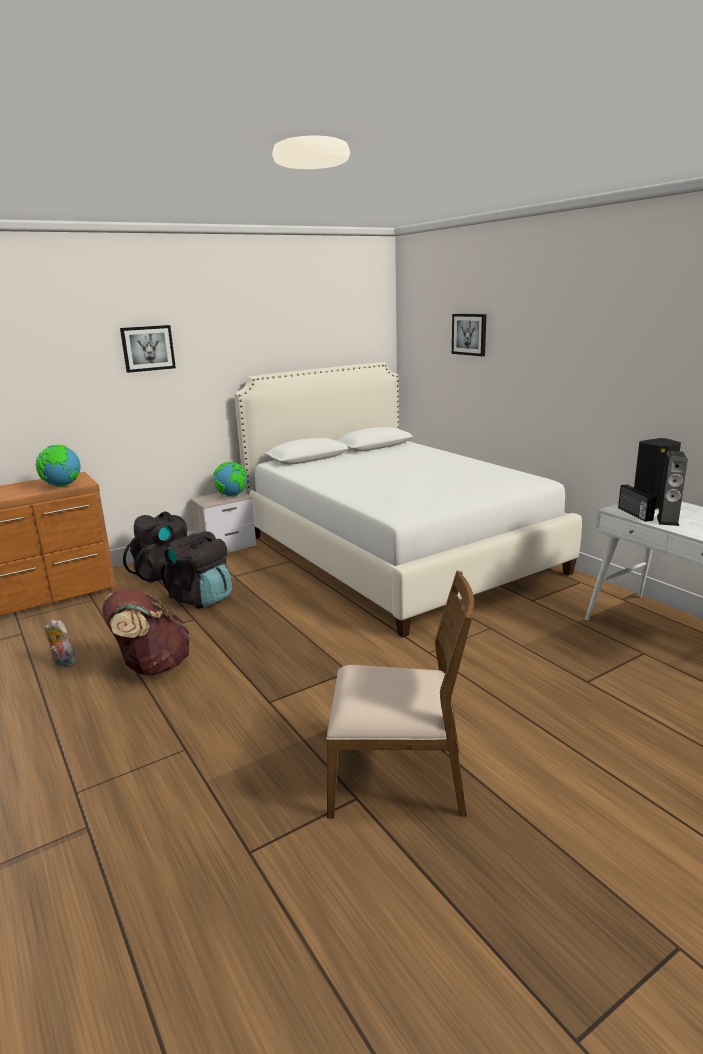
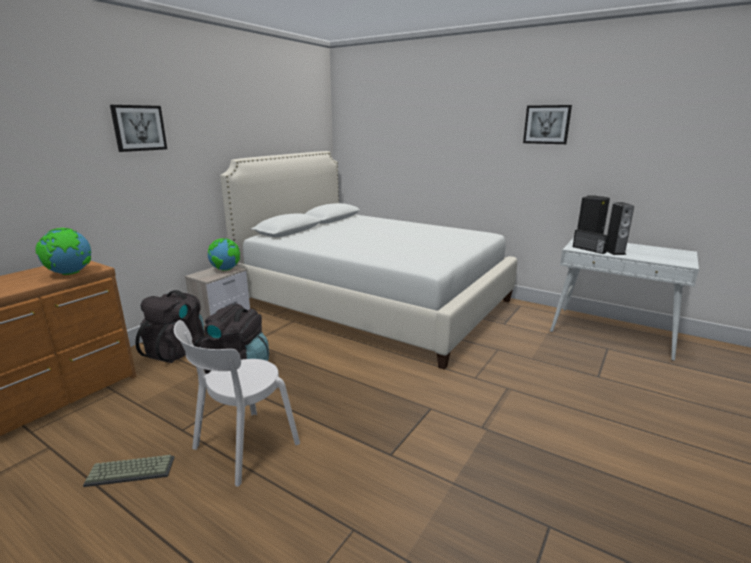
camera: 25 degrees left, 0 degrees up
(63, 663) = (132, 470): plush toy -> keyboard
(152, 666) = (242, 448): brown backpack -> white chair
(398, 778) = (561, 495): brown chair -> none
(469, 334) = (408, 127): picture -> picture (547, 124)

